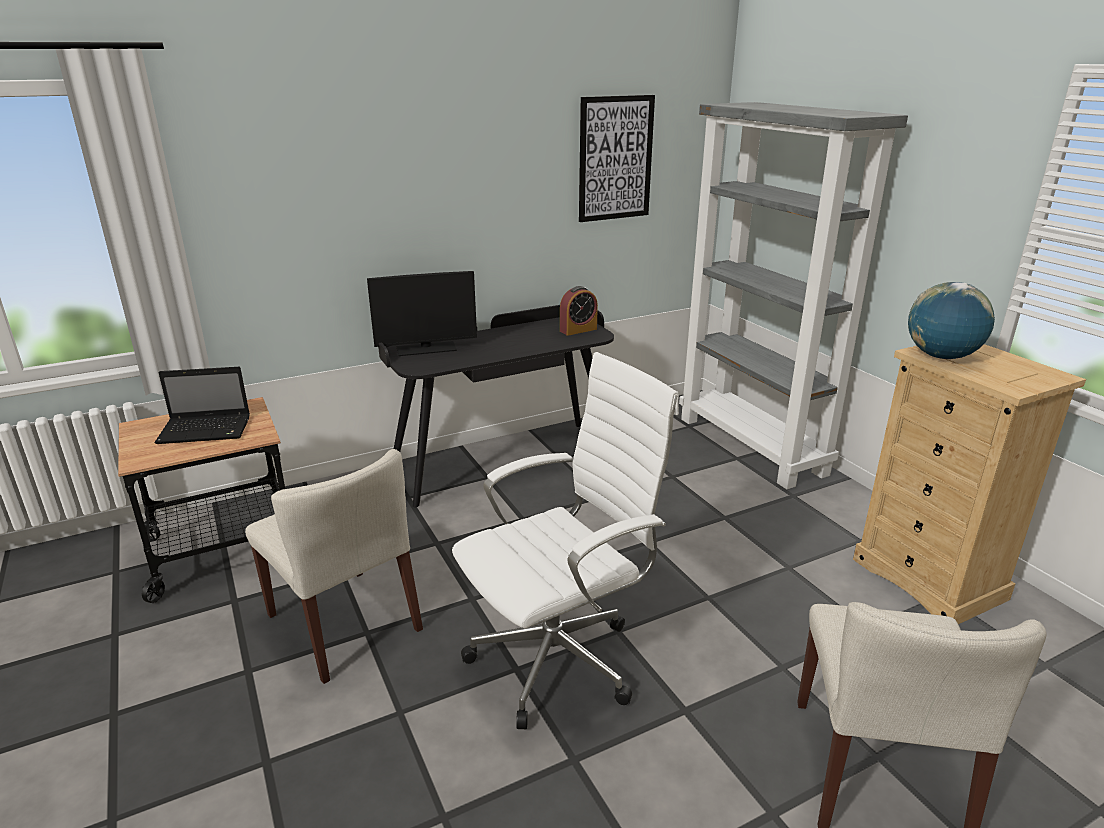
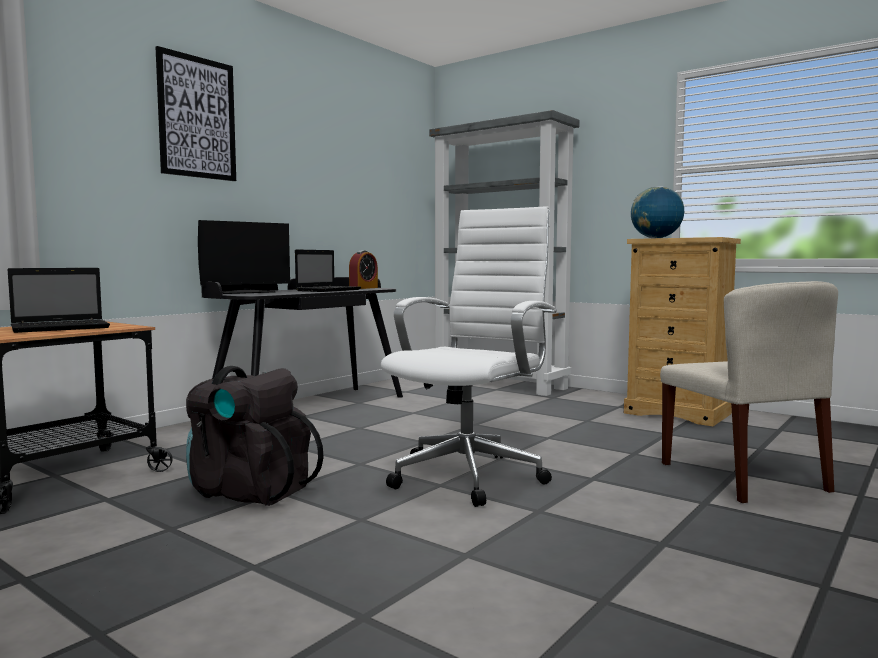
camera: 25 degrees left, 20 degrees down
(345, 622) = (249, 491): beige chair -> black backpack
(524, 343) = (329, 290): none -> laptop
(615, 159) = (369, 167): picture -> picture (197, 117)

